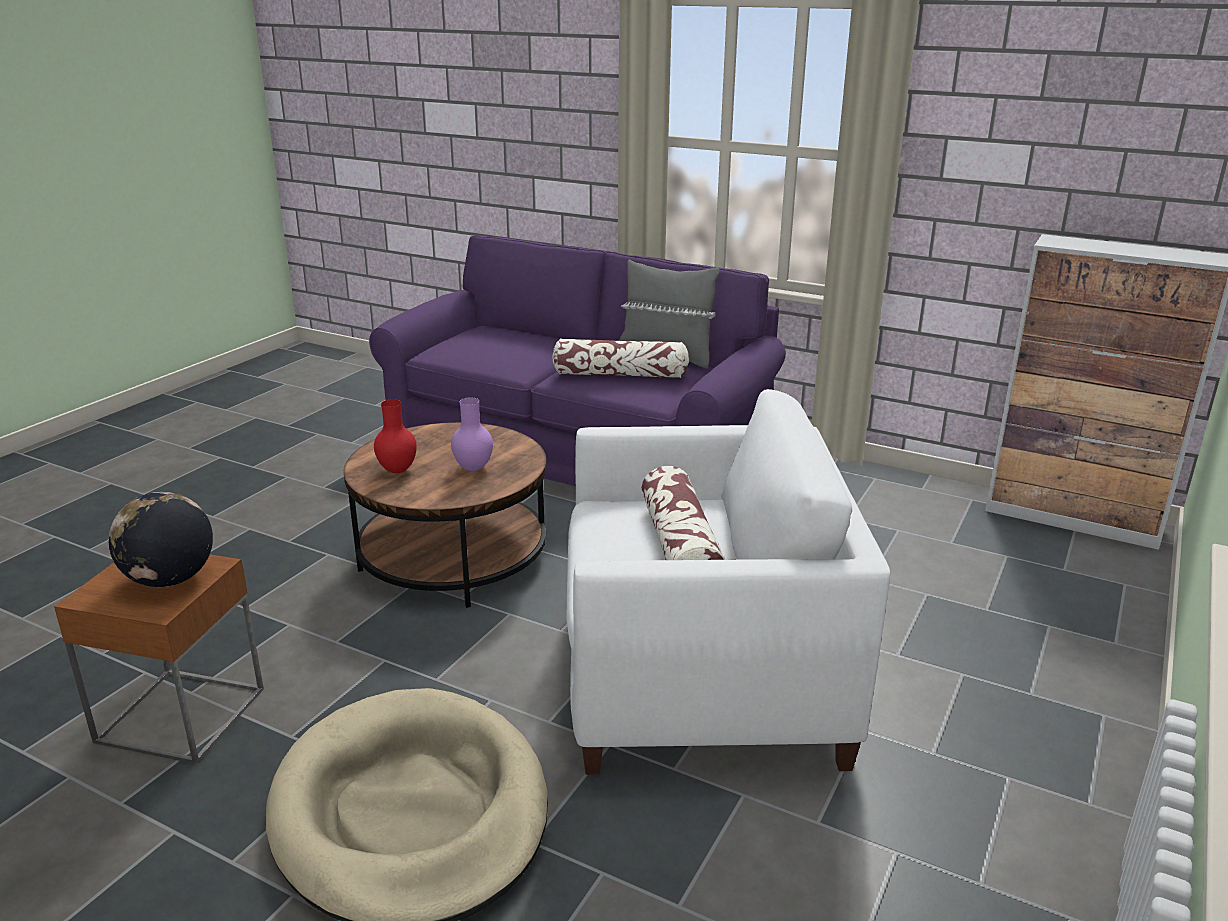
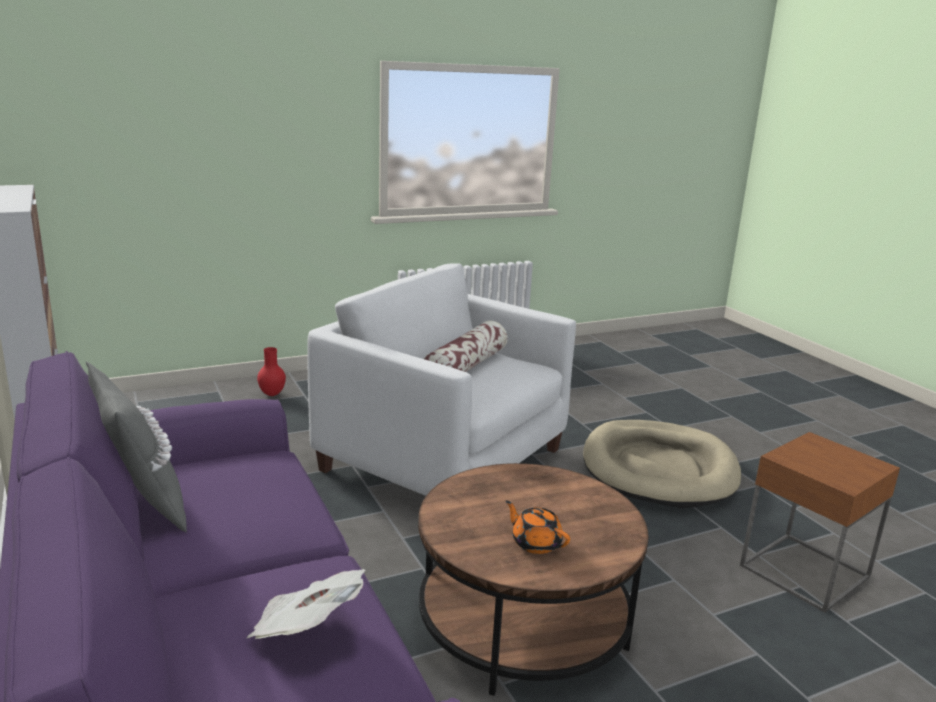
camera: 145 degrees left, 5 degrees down
(170, 579) = (815, 458): globe -> none
(396, 470) = (590, 526): red vase -> red vase (272, 394)
(429, 448) = (535, 543): none -> orange teapot
(474, 468) = (514, 499): purple vase -> none
(491, 350) = (306, 629): none -> newspaper
(620, 374) = (245, 498): pillow -> none

